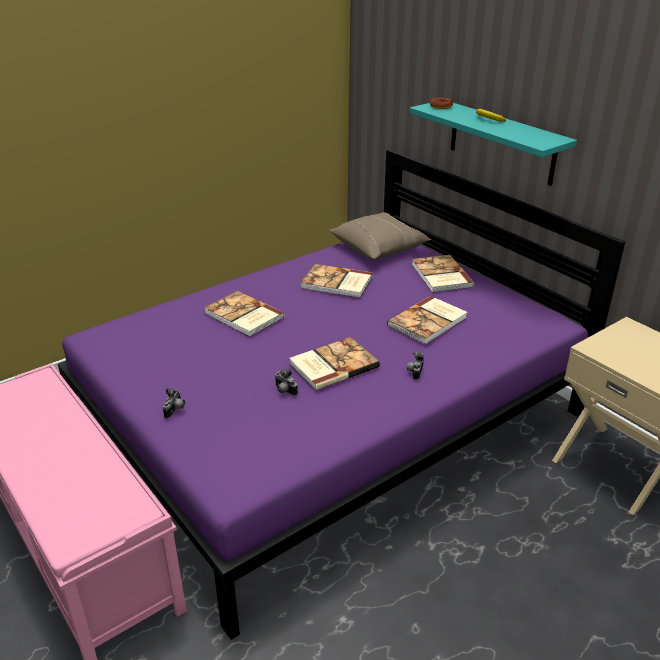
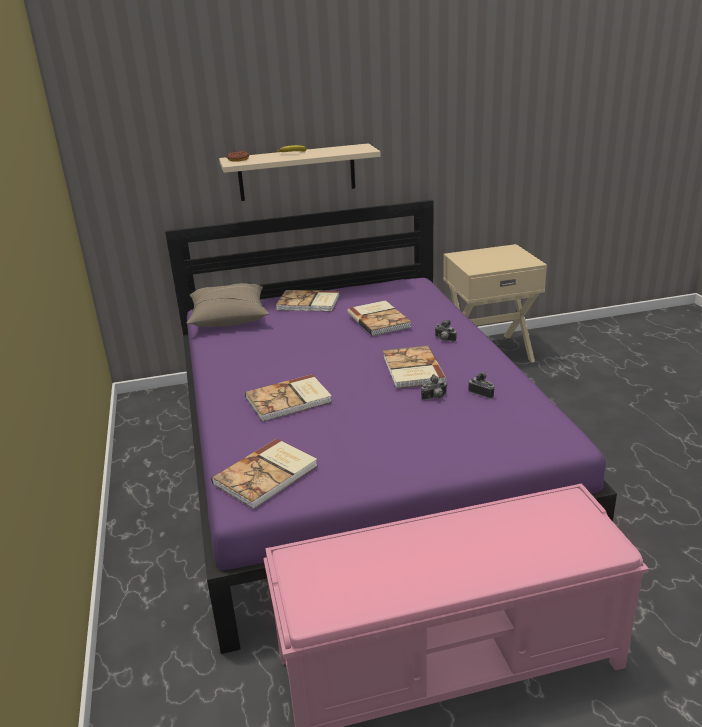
camera: 65 degrees left, 5 degrees down
(175, 410) = (434, 457): camera -> camera (482, 393)
(337, 283) = (274, 346): book -> book (268, 475)
(501, 142) = (297, 172): turquoise shelf -> beige shelf

